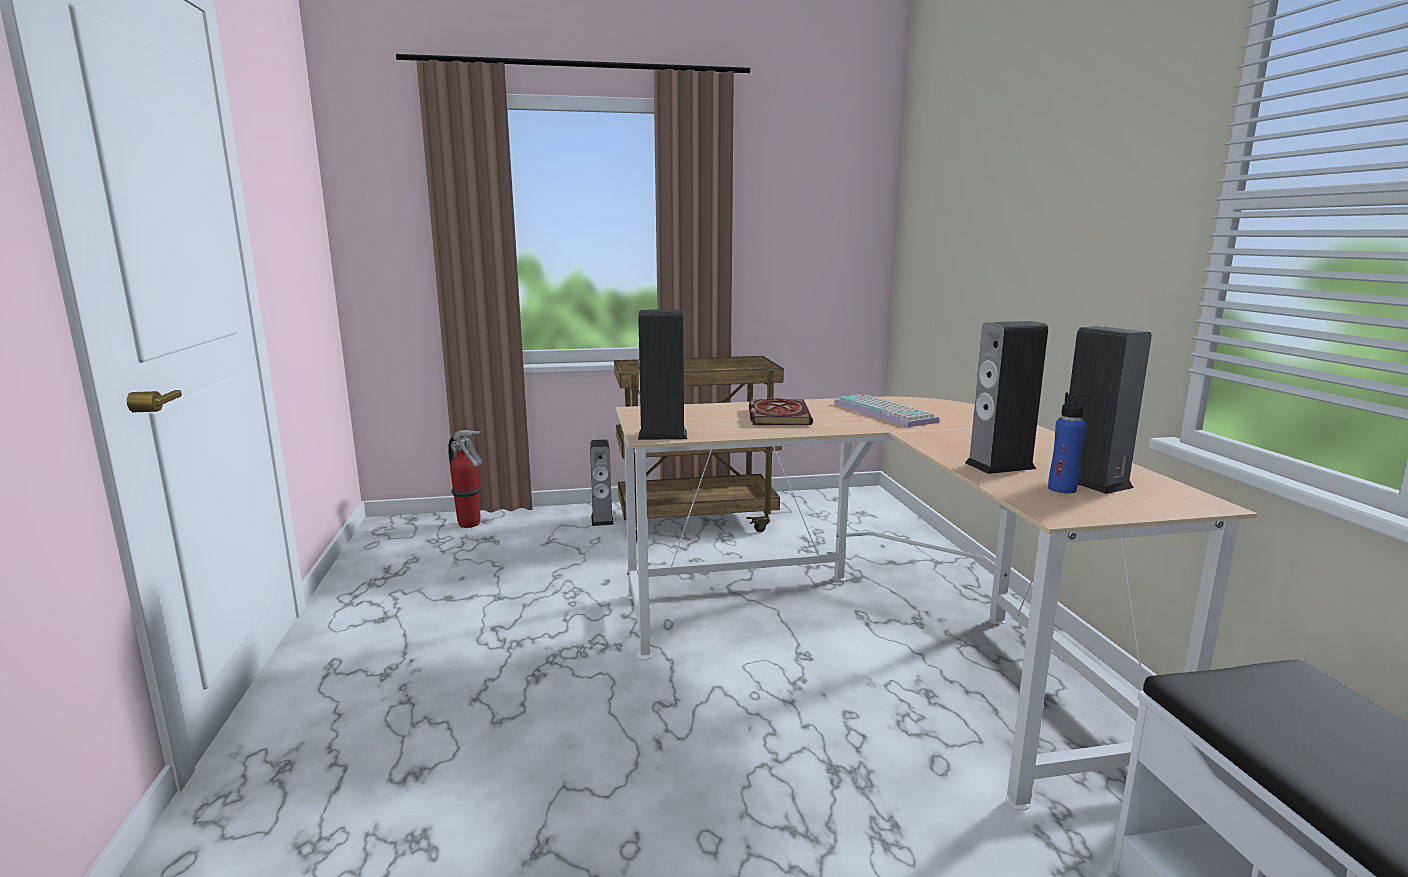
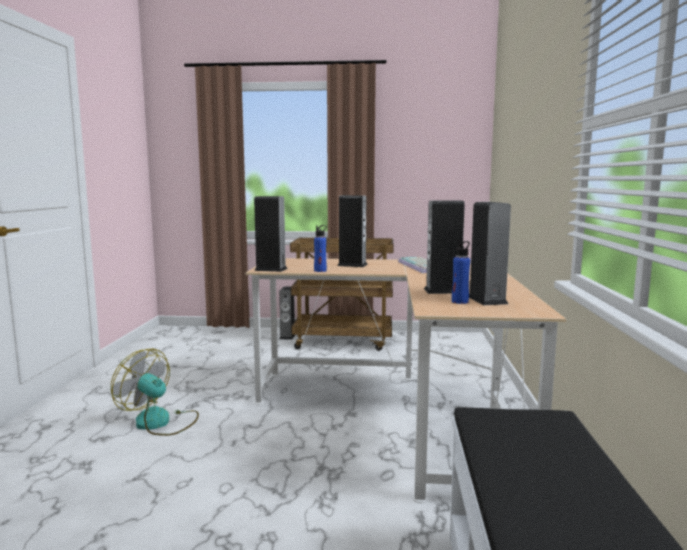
camera: 15 degrees right, 5 degrees down
(469, 524) = (211, 332): fire extinguisher -> none
(501, 721) = (160, 422): none -> fan
(747, 433) = (320, 271): none -> blue bottle
(777, 416) = (352, 265): book -> speaker

